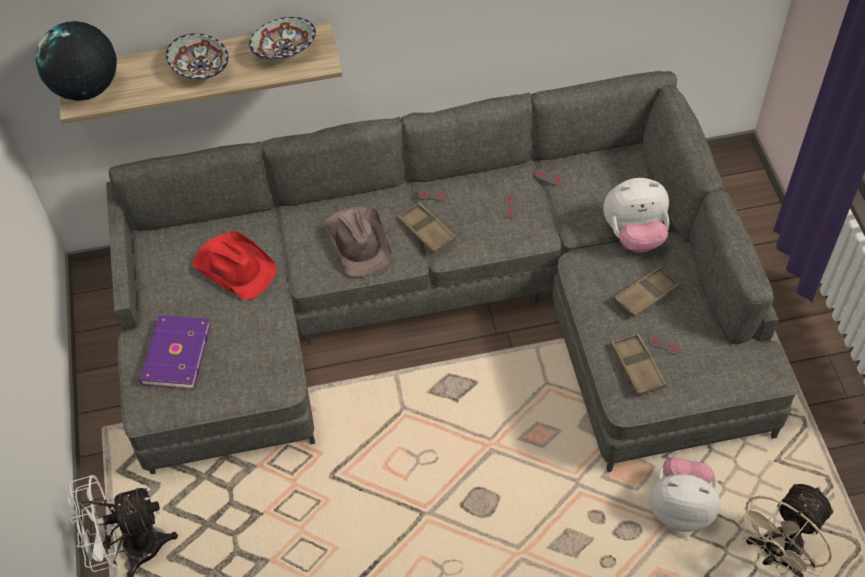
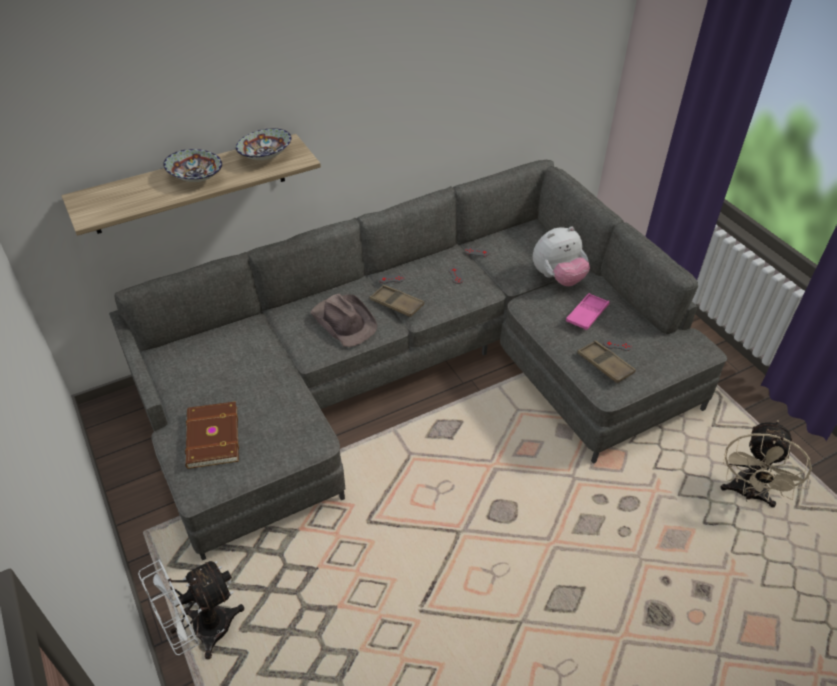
camera: 20 degrees left, 10 degrees down
(87, 89) = (94, 206): globe -> none
(174, 354) = (211, 437): purple book -> brown book
(235, 266) = (244, 359): red hat -> none
(646, 295) = (587, 314): brown tray -> pink tray
(680, 507) = (660, 476): plush toy -> none

